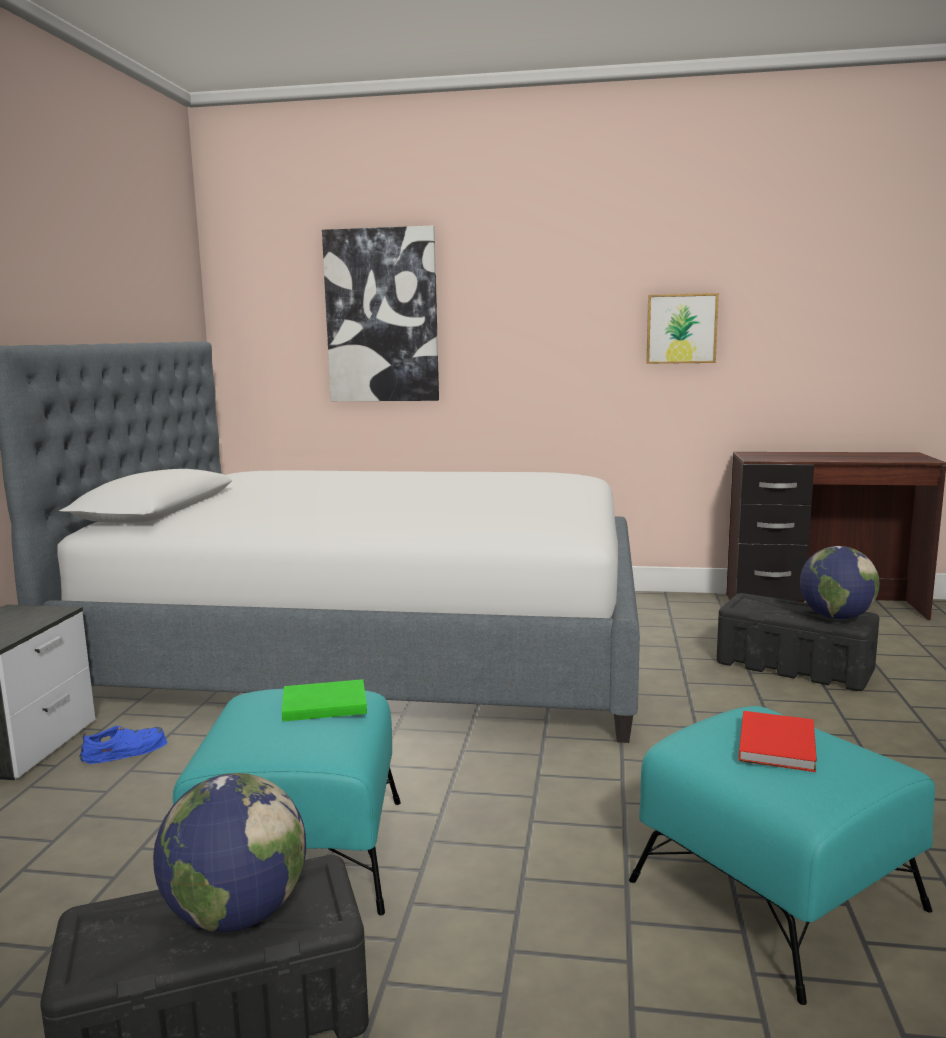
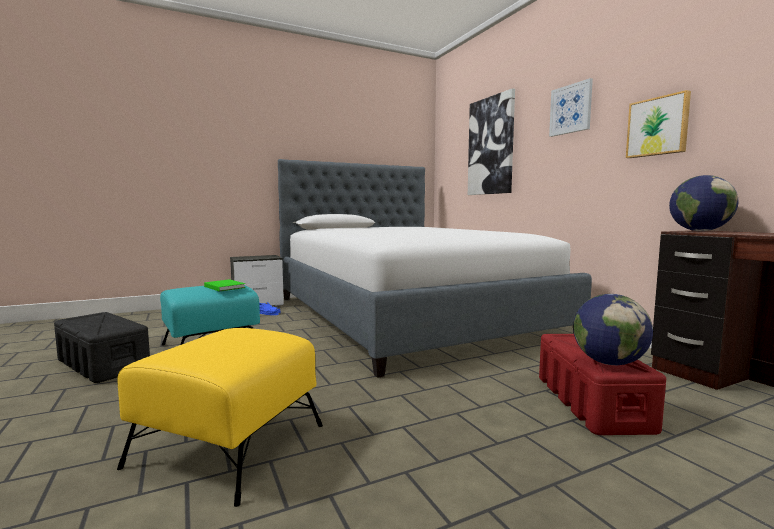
camera: 55 degrees right, 5 degrees down
(236, 914) = (101, 324): globe -> globe (699, 231)
(550, 282) = (571, 109): none -> picture
(774, 893) = (230, 444): turquoise ottoman -> yellow ottoman
(778, 744) = (227, 340): red book -> none
(795, 666) = (592, 403): black storage box -> red storage box

